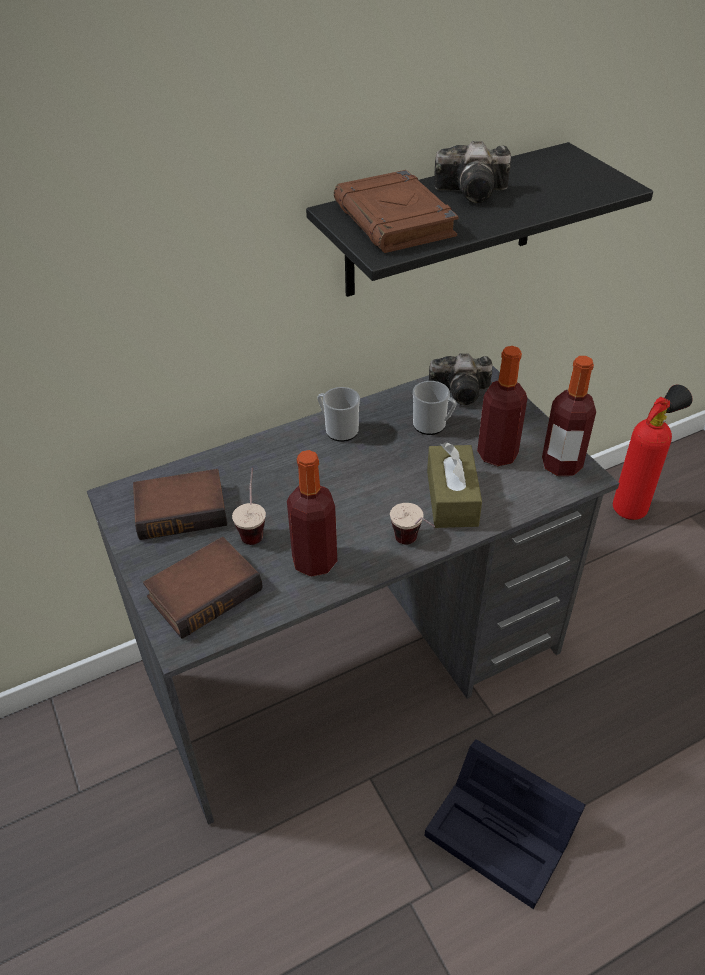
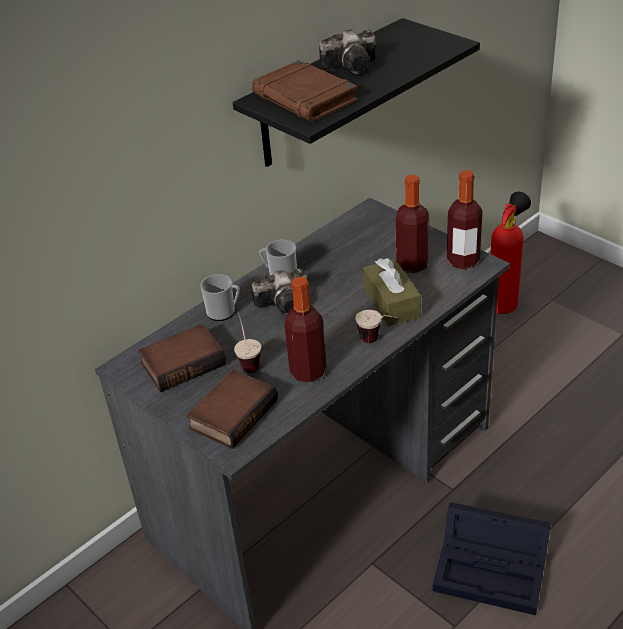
camera: 15 degrees left, 5 degrees down
(433, 425) = (353, 256): mug -> mug (224, 312)
(463, 391) = (365, 226): camera -> camera (286, 303)

